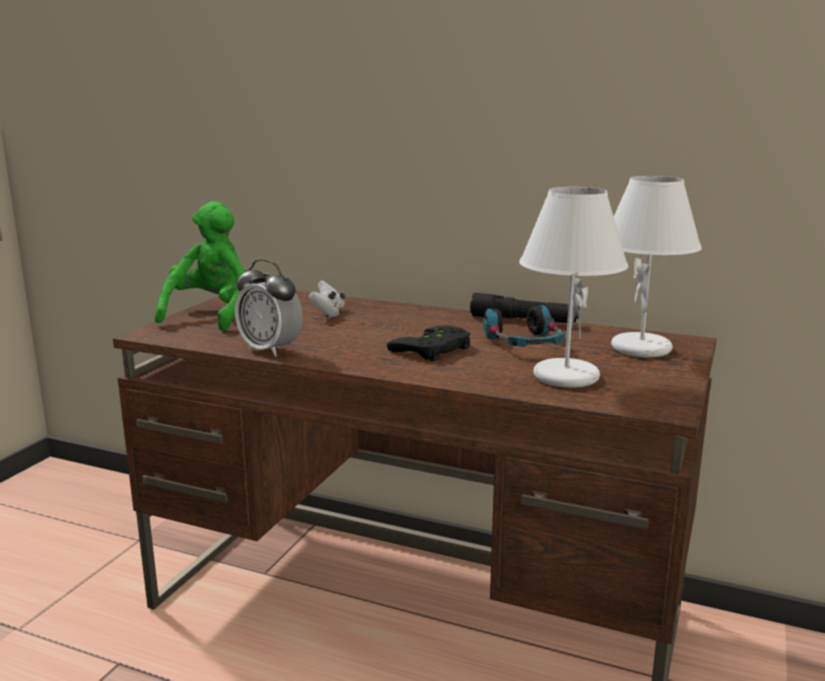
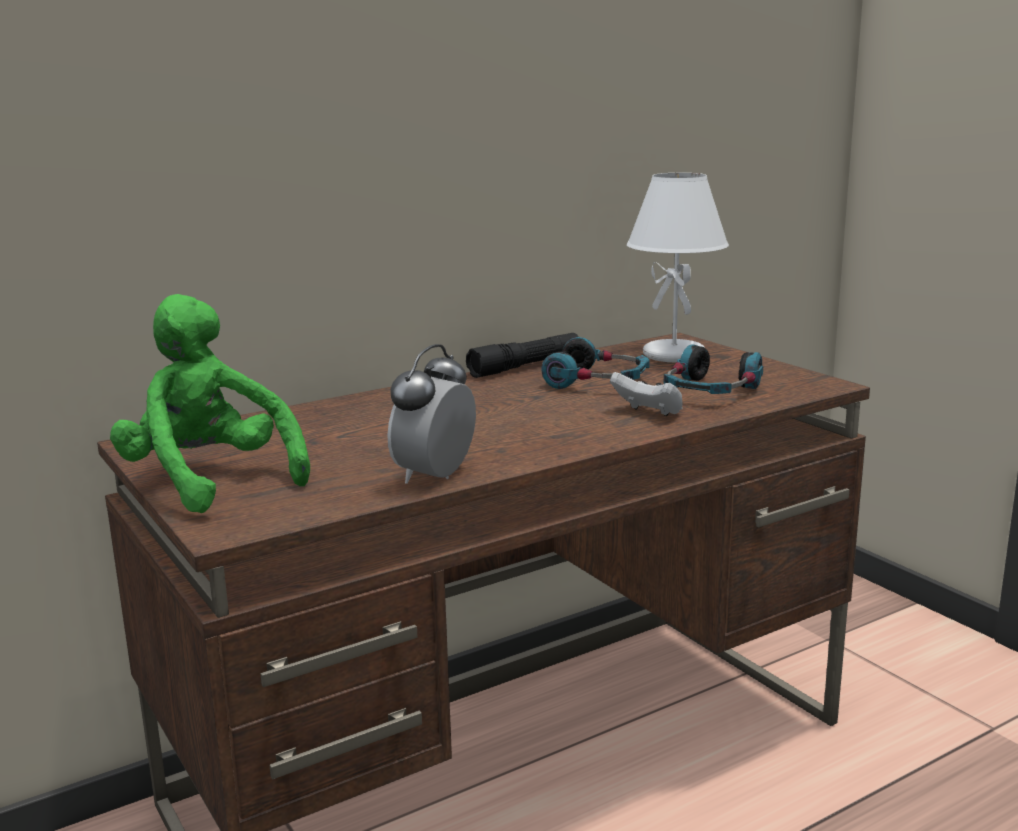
camera: 55 degrees left, 0 degrees up
(270, 350) = (435, 476): alarm clock -> alarm clock turned 135 degrees clockwise
(328, 313) = (339, 426): white game controller -> white game controller (648, 413)
(434, 350) = (561, 413): black game controller -> none
(564, 377) = (710, 391): white table lamp -> headphones

